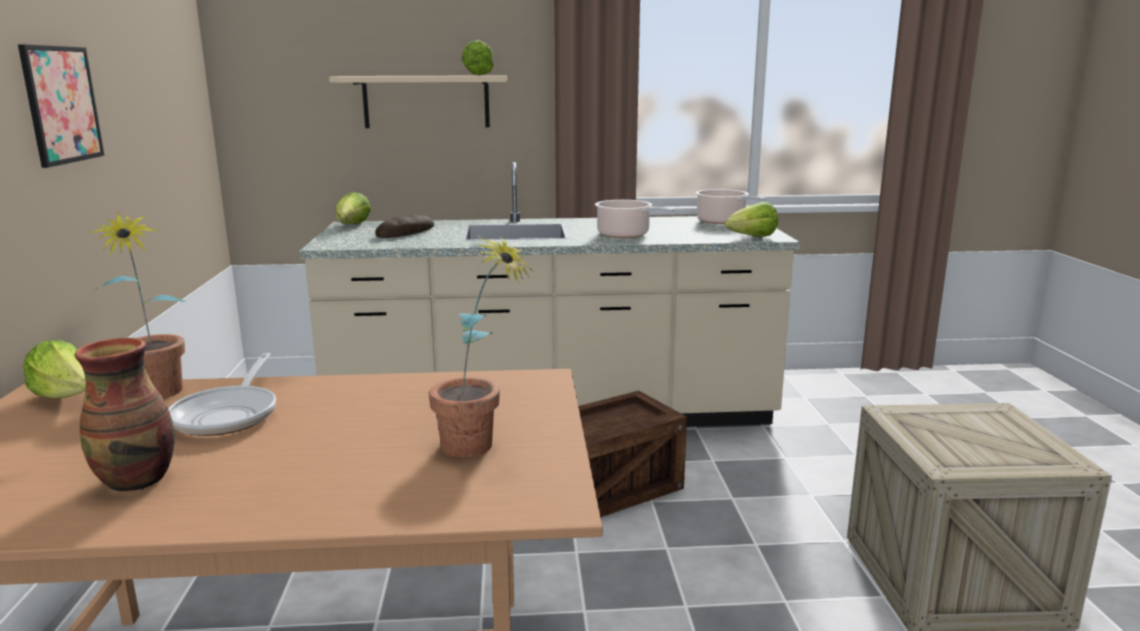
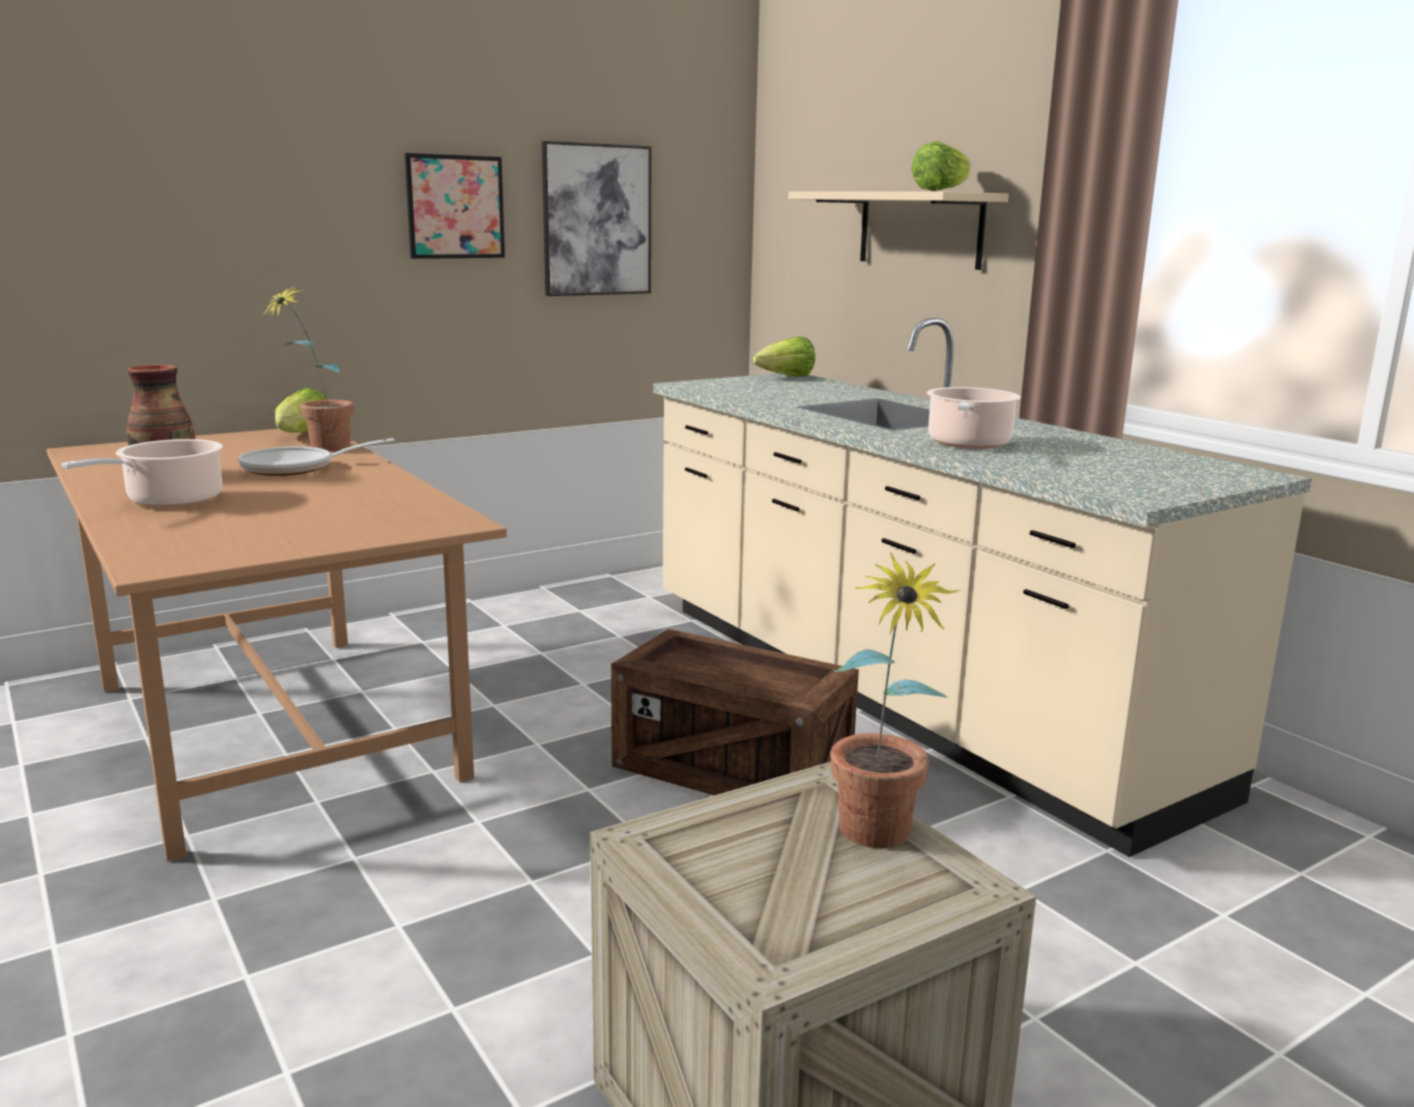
camera: 60 degrees right, 0 degrees up
(143, 109) = (597, 220): none -> picture
(405, 232) = (791, 391): bread -> none
(480, 449) = (261, 532): potted plant -> potted plant (877, 841)
(723, 221) = (1194, 469): cooking pot -> cooking pot (169, 501)
(751, 238) = (1104, 489): lettuce -> none

